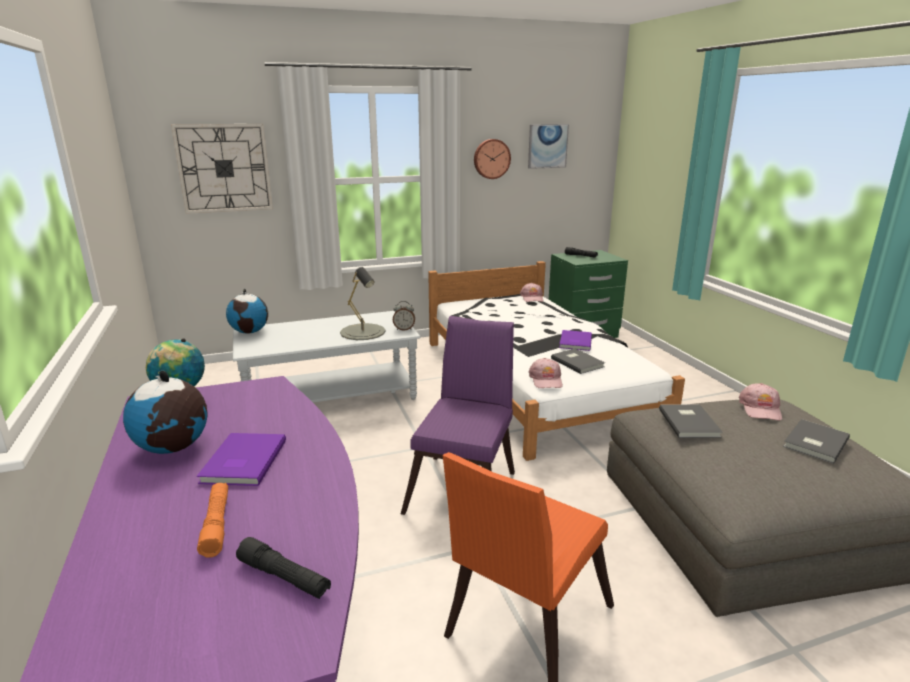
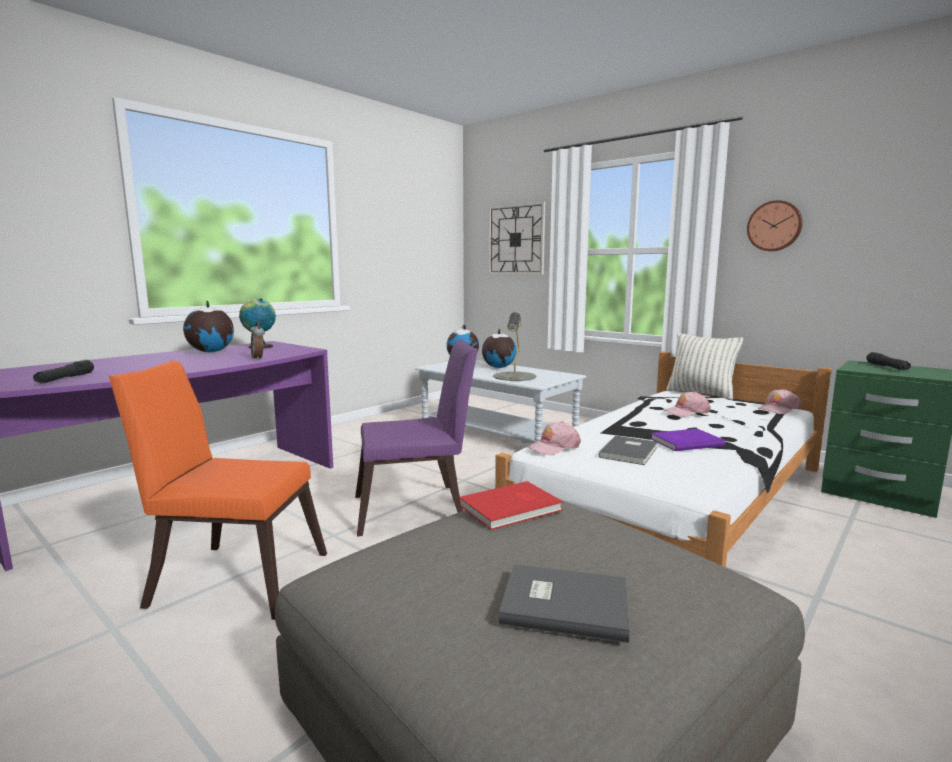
camera: 60 degrees right, 10 degrees down
(216, 524) = (124, 366): orange flashlight -> none
(241, 462) = (196, 359): purple book -> none
(311, 327) = (498, 367): none -> globe
(404, 329) = (544, 382): alarm clock -> alarm clock (259, 358)
(469, 299) = (701, 394): none -> pillow
(547, 146) = (873, 205): picture -> none
(690, 422) = (513, 508): grey book -> red book
(760, 409) = (637, 552): pink cap -> pink cap (686, 412)

